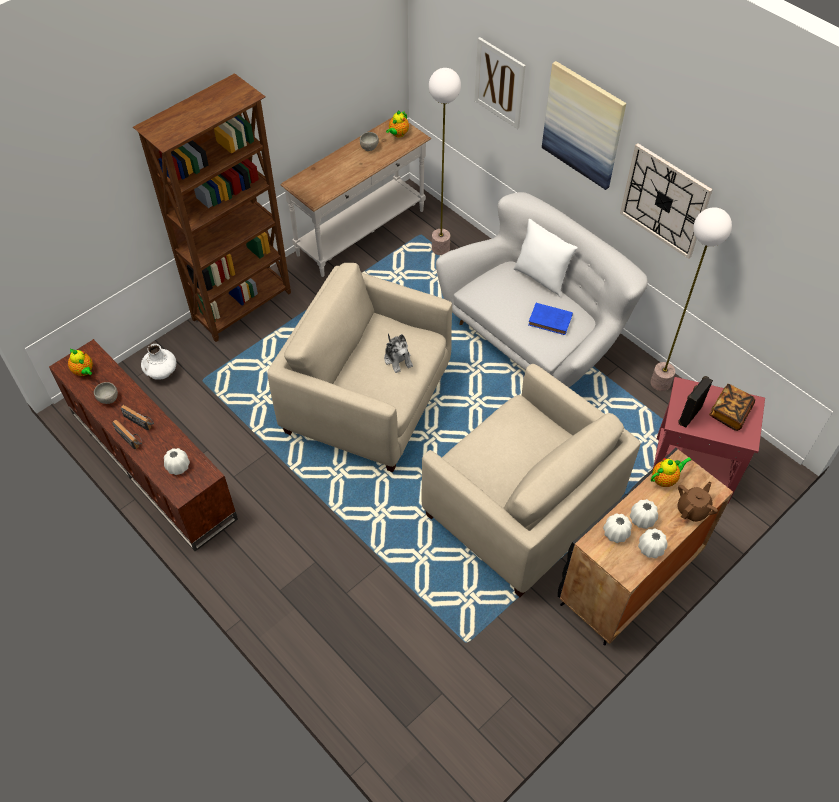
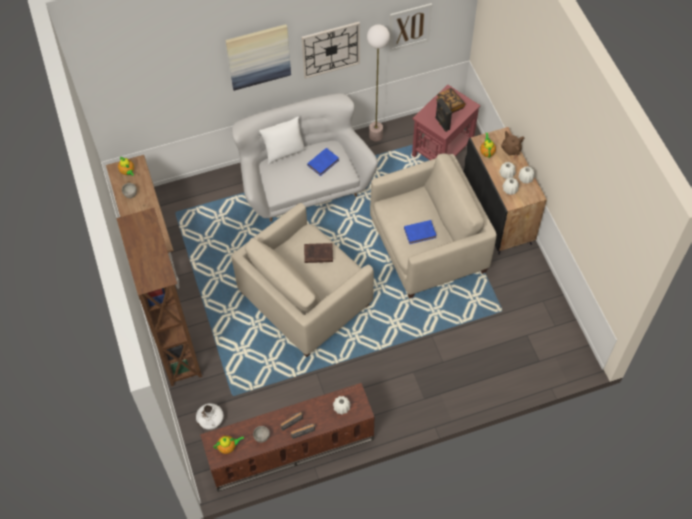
camera: 65 degrees left, 5 degrees up
(398, 359) = (317, 254): plush toy -> brown book
(441, 249) = (197, 205): floor lamp -> none
(496, 461) = (420, 232): none -> blue book
(499, 83) = (182, 82): picture -> picture (409, 27)

